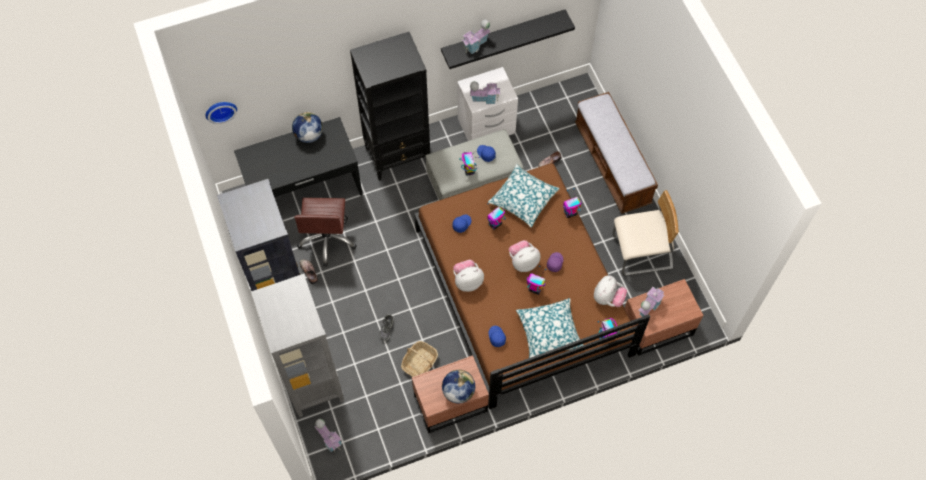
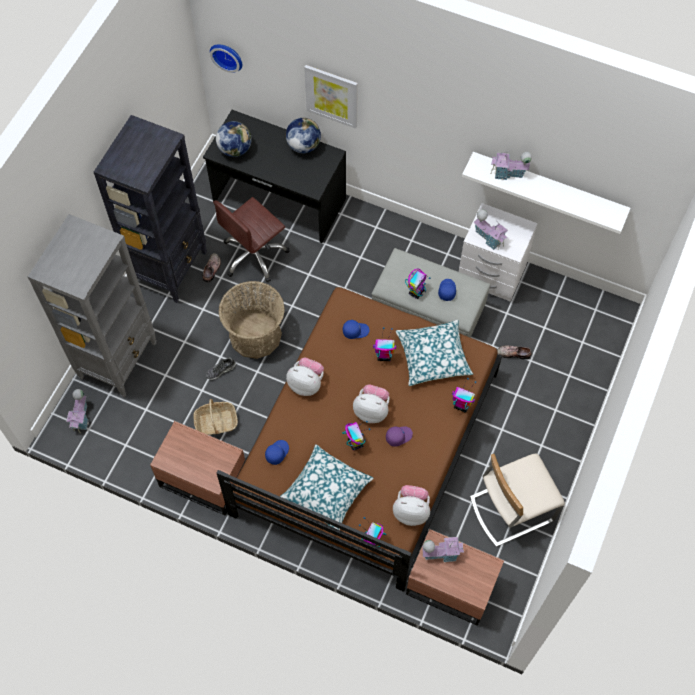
camera: 45 degrees right, 0 degrees up
(318, 82) = (332, 96): none -> picture
(384, 288) = (255, 335): none -> basket
(398, 155) = (387, 235): black bookcase -> none
(458, 391) = (197, 468): globe -> globe (235, 149)
(503, 35) = (548, 187): black shelf -> white shelf
(608, 298) = (411, 511): plush toy -> plush toy turned 150 degrees counterclockwise
(612, 164) = (572, 405): bench -> none
(642, 253) = (511, 508): beige chair -> beige chair turned 120 degrees clockwise

